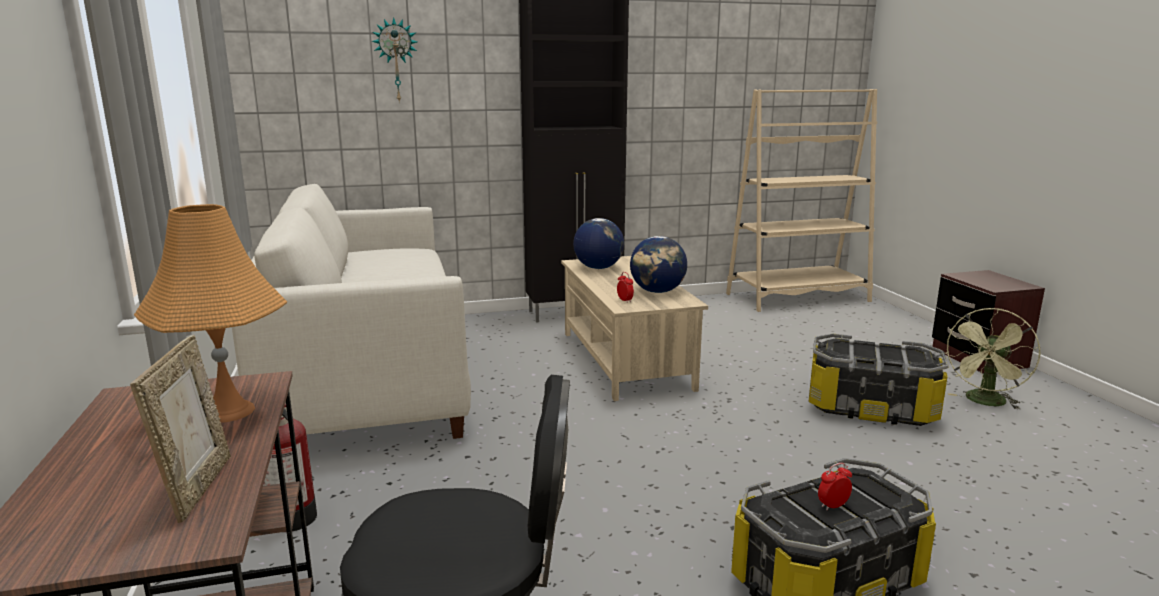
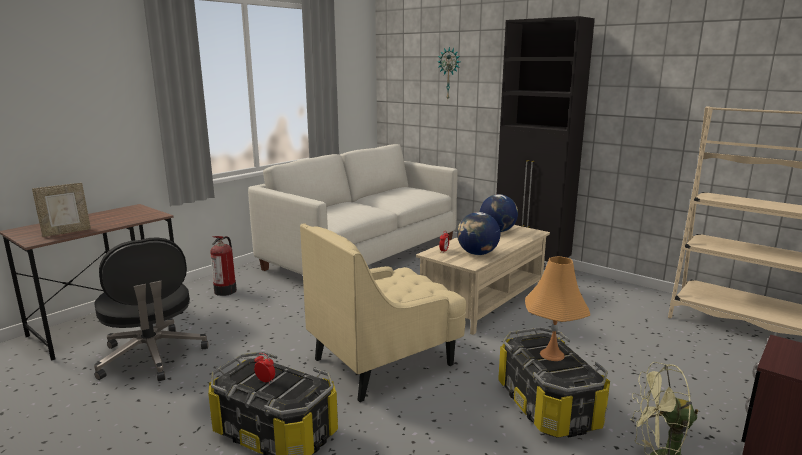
camera: 55 degrees right, 0 degrees up
(228, 411) = (128, 219): orange table lamp -> orange table lamp (552, 354)
(709, 456) = (385, 361): none -> beige armchair

